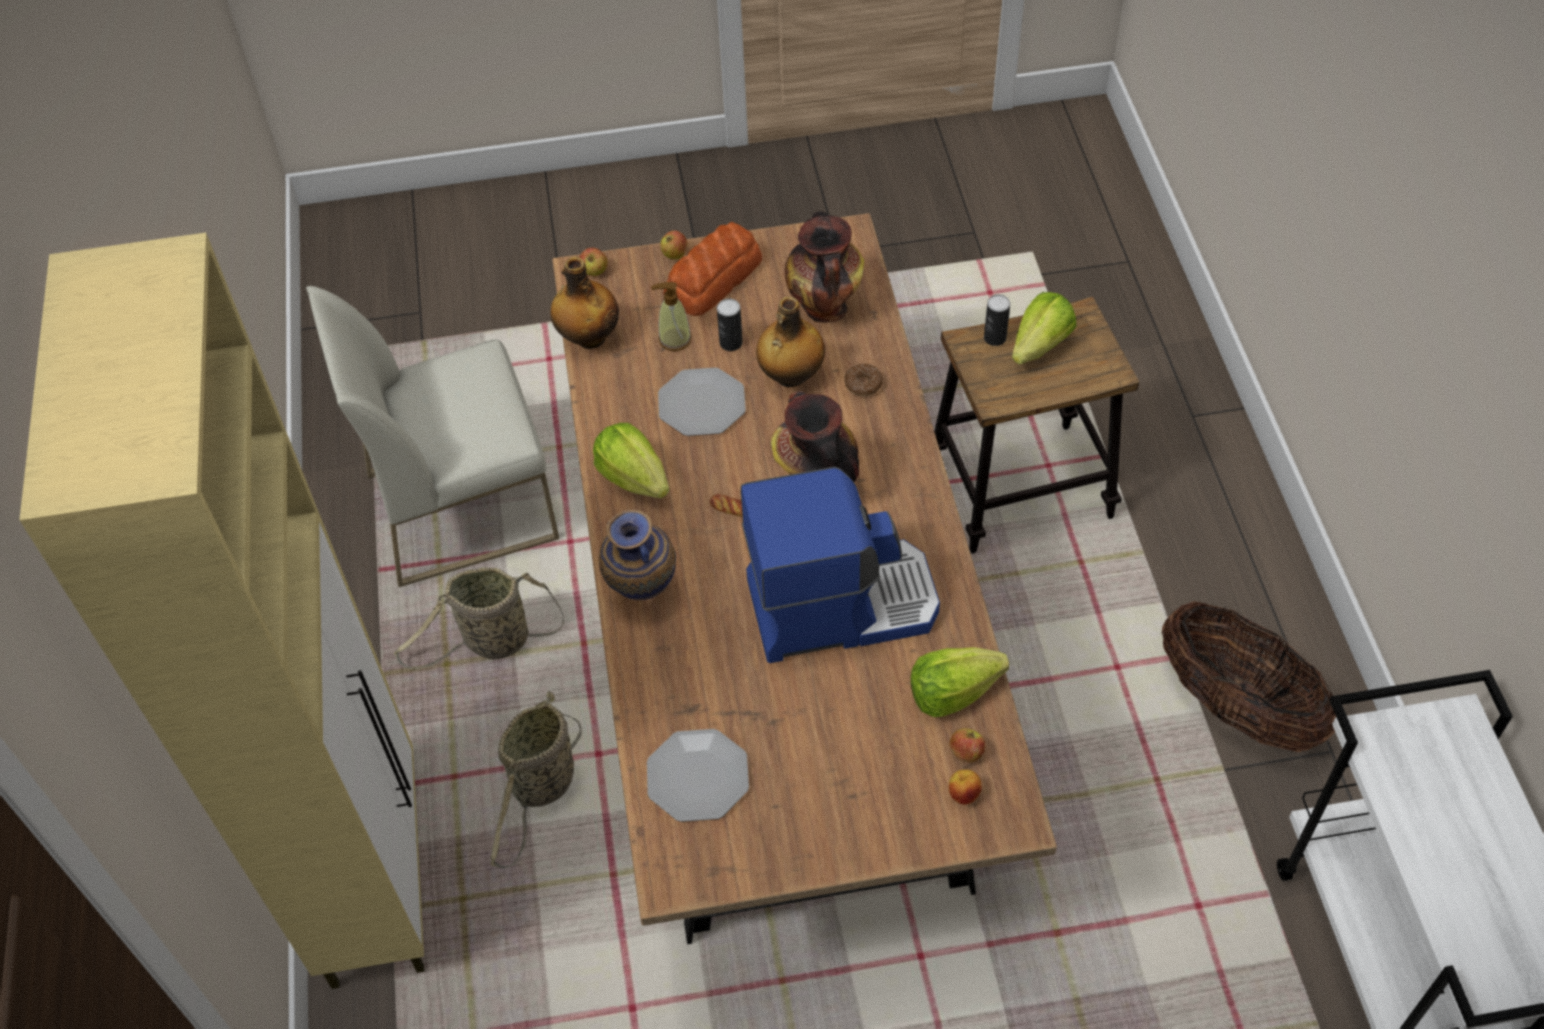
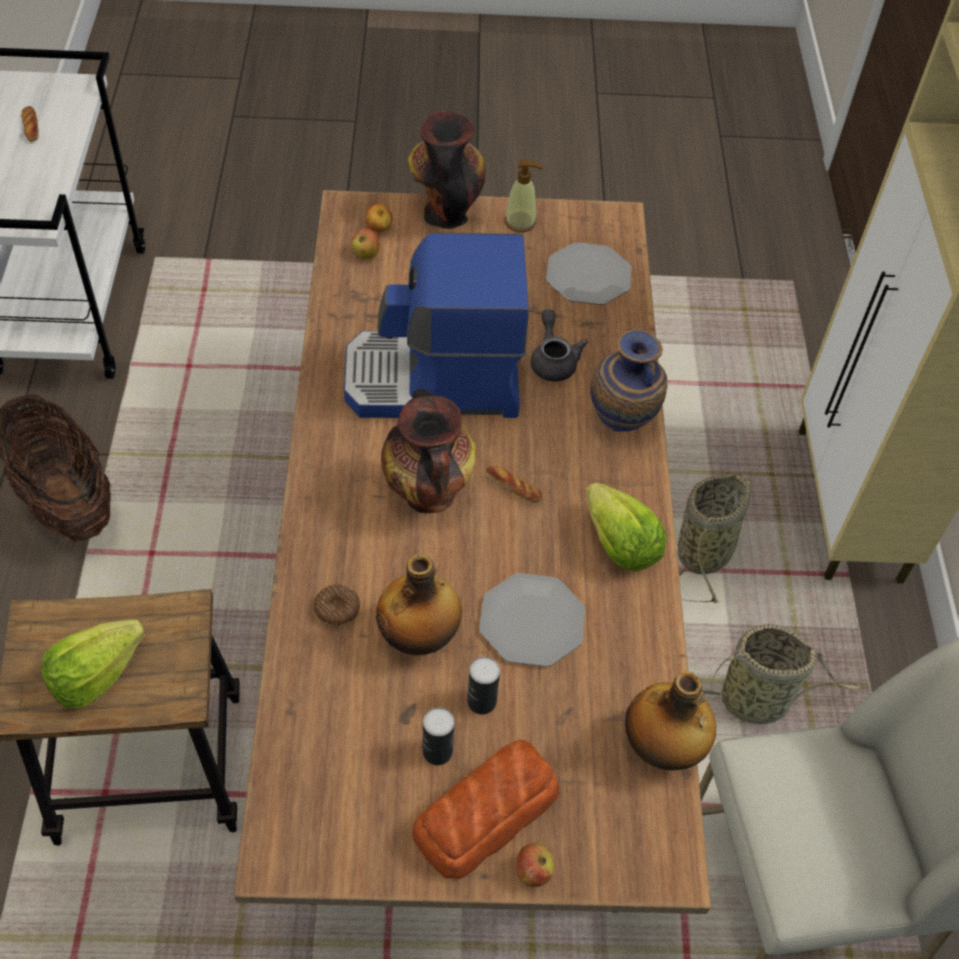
camera: 175 degrees left, 0 degrees up
(594, 271) = (650, 864): apple -> none
(674, 339) = (552, 721): soap dispenser -> soap dispenser (520, 222)
(722, 654) = (553, 360): none -> grey teapot
(824, 309) = (350, 730): vase -> vase (445, 211)
(952, 693) = (360, 296): lettuce -> none
(995, 338) = (144, 698): can -> can (437, 751)
(1489, 890) = (31, 127): none -> bread

